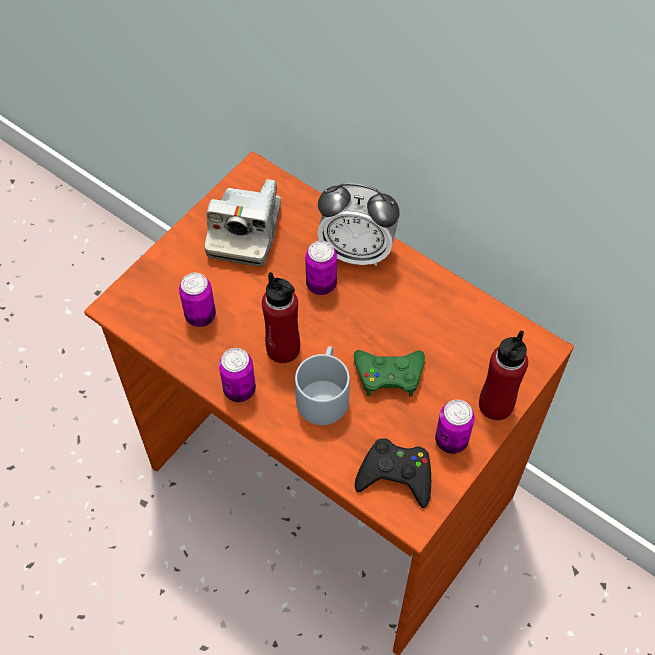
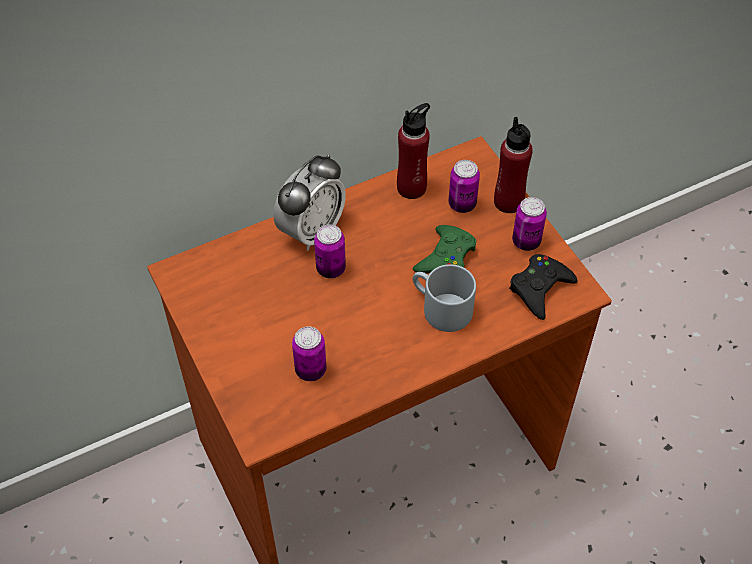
camera: 65 degrees left, 5 degrees down
(239, 390) = (405, 367): can -> can (462, 204)
(245, 231) = (238, 303): camera -> none
(283, 349) = (381, 320): red bottle -> red bottle (411, 187)

